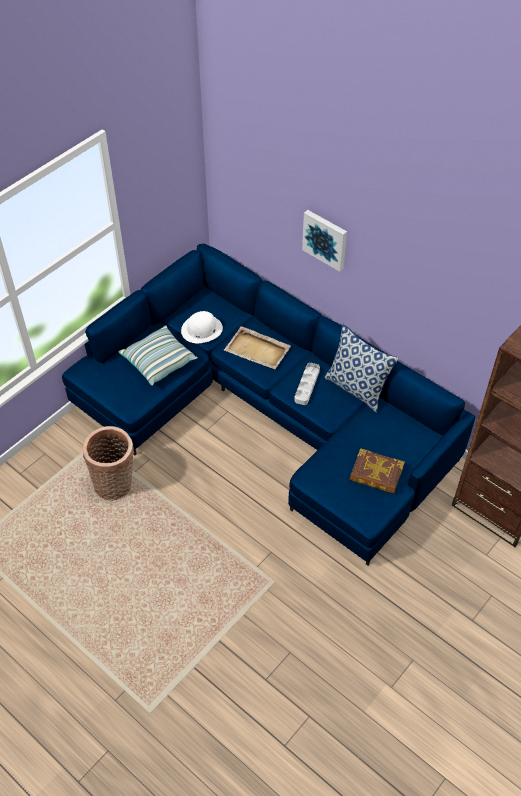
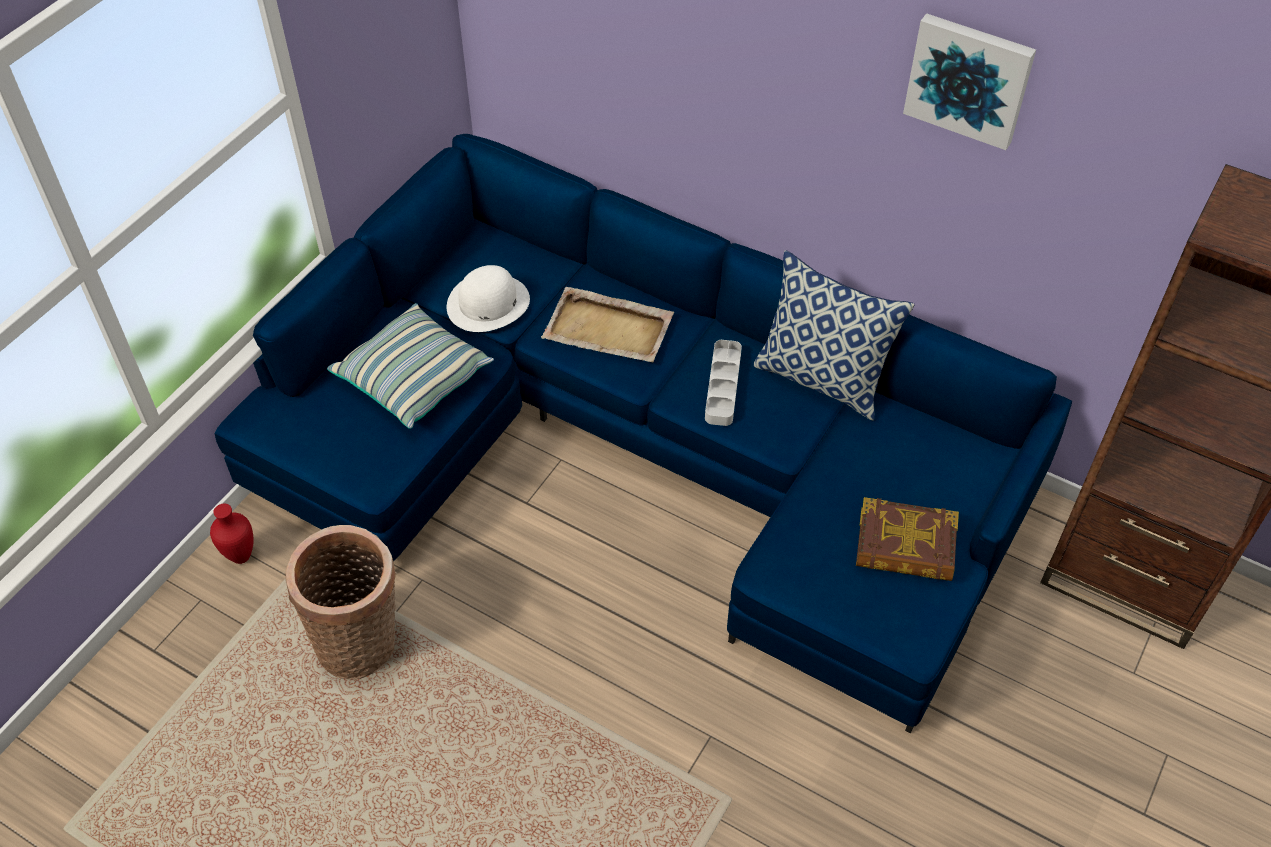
camera: 10 degrees left, 0 degrees up
(66, 435) = (239, 556): none -> red vase
(325, 239) = (732, 81): picture -> picture (969, 79)

